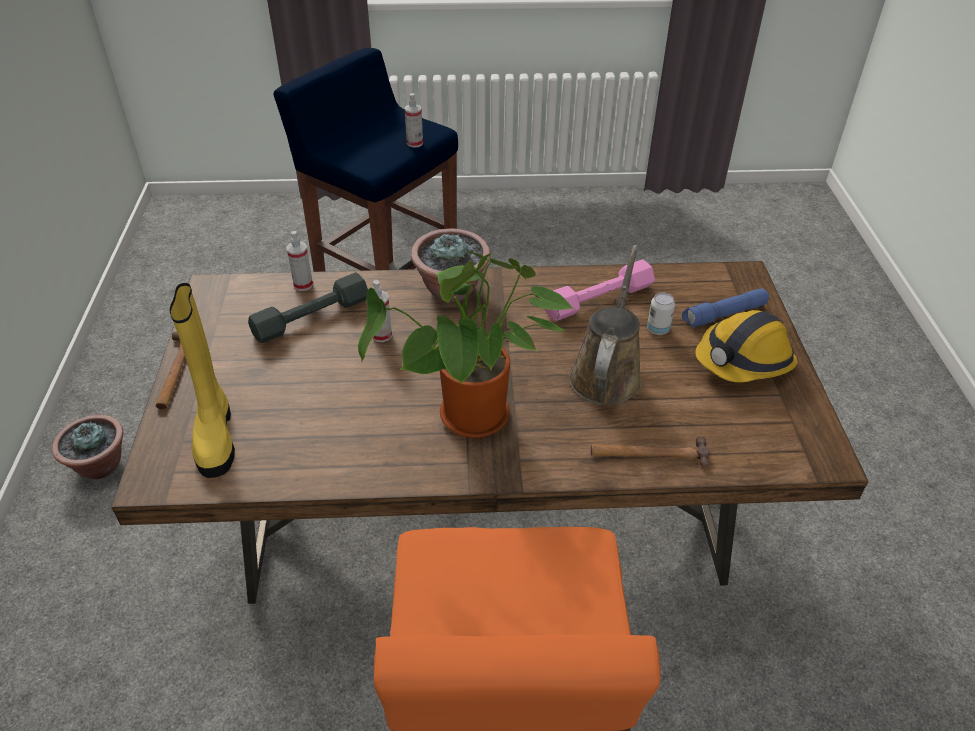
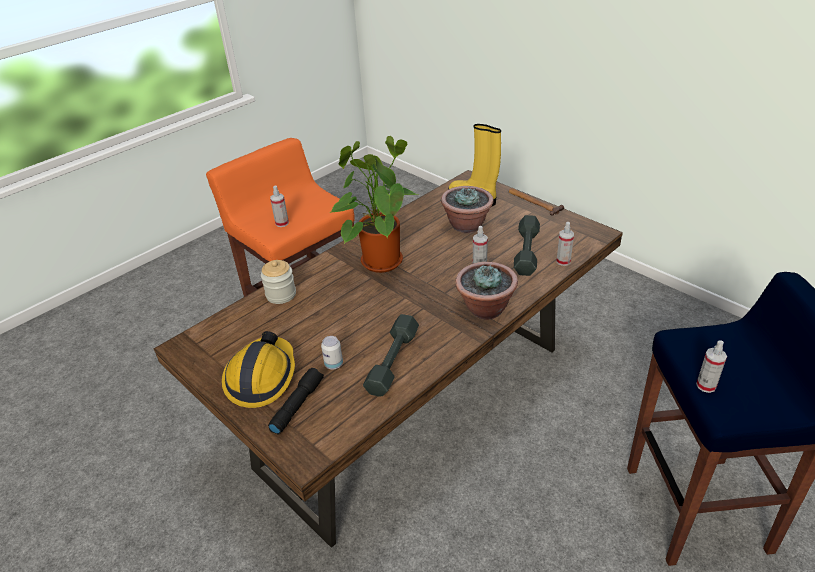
camera: 140 degrees right, 5 degrees down
(100, 466) = (624, 297): potted plant -> potted plant (466, 225)
(551, 568) = (282, 223): none -> spray bottle
(598, 299) = (393, 361): pink dumbbell -> grey dumbbell
(606, 374) = (339, 318): brown watering can -> none
(648, 453) = (281, 295): hammer -> jar
(724, 315) = (297, 405): blue flashlight -> black flashlight

